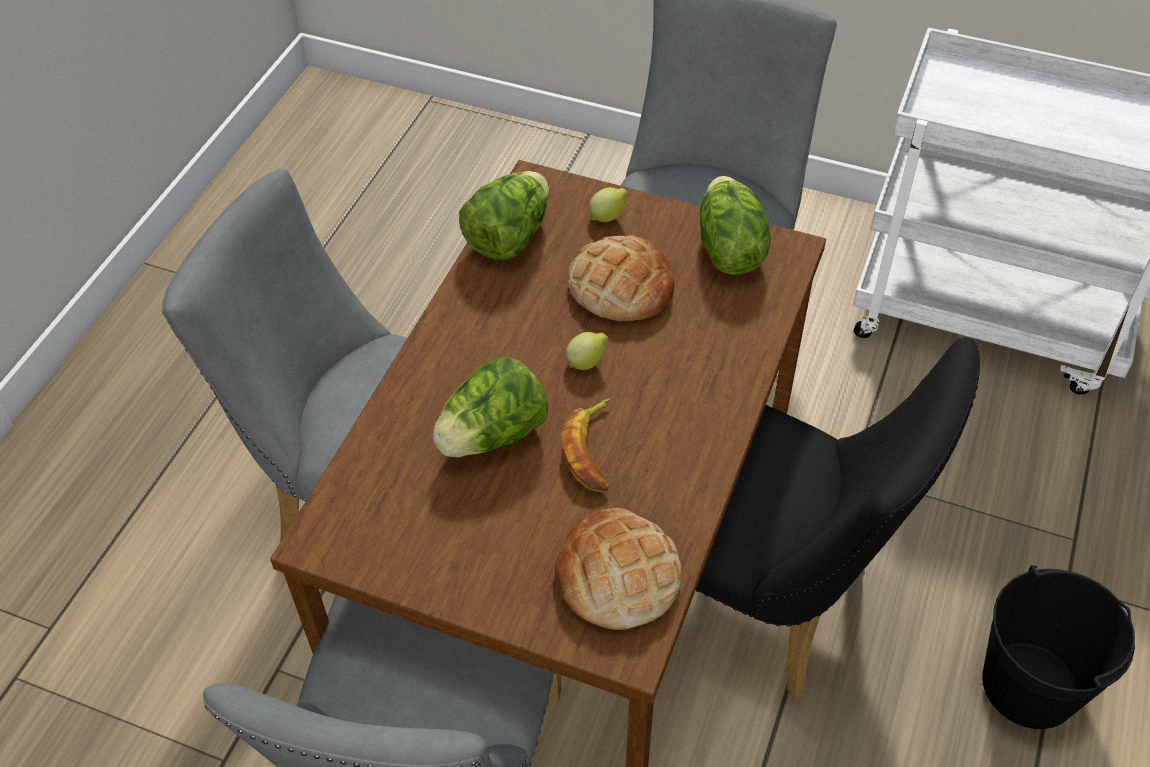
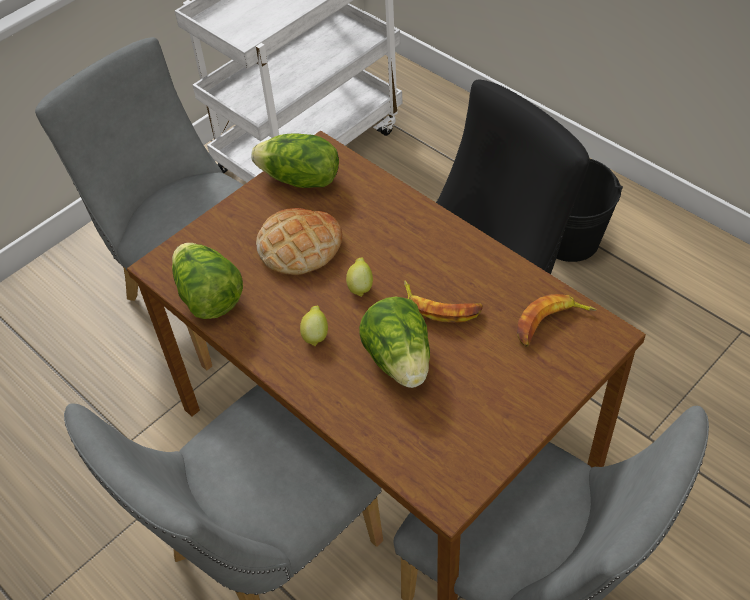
camera: 65 degrees left, 0 degrees up
(608, 217) = (226, 233): lemon -> lemon (315, 335)
(617, 576) = (550, 324): bread -> banana

